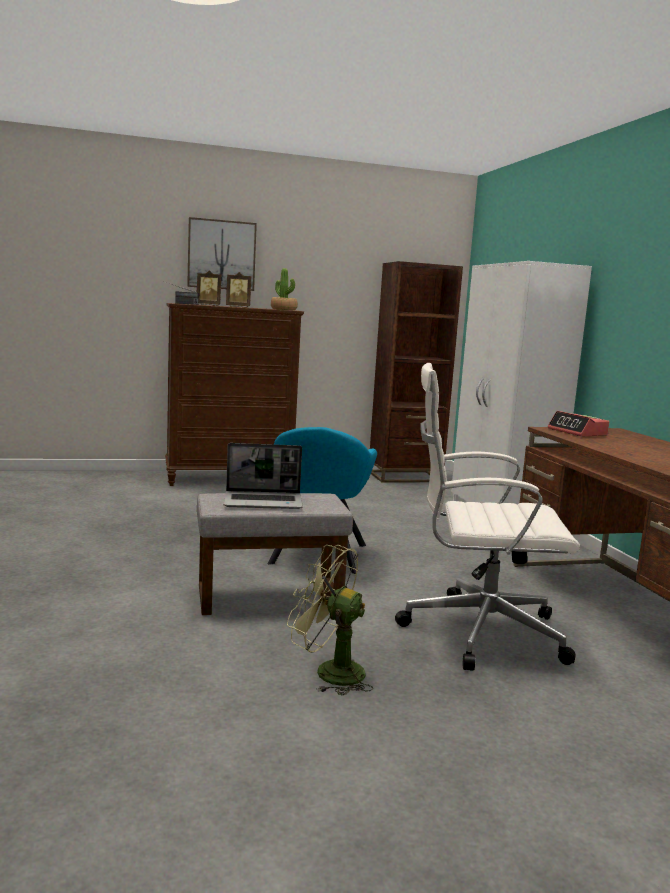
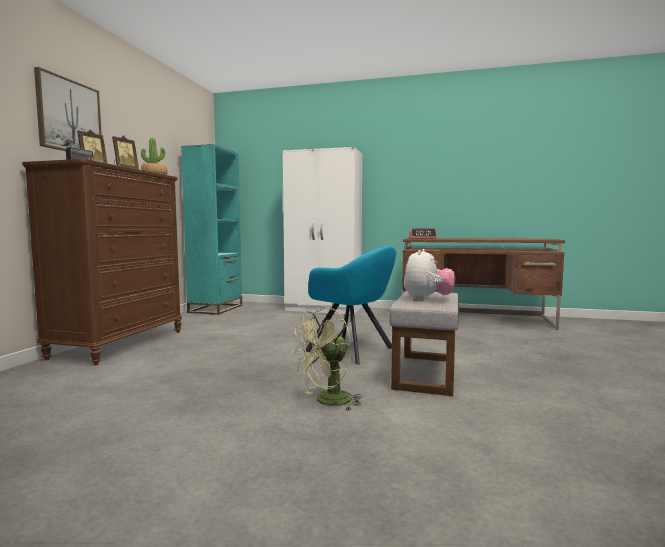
camera: 60 degrees left, 5 degrees down
(264, 502) = (427, 299): laptop -> plush toy
(329, 672) = (549, 377): green fan -> green fan (327, 402)
(405, 477) = (216, 309): brown bookcase -> turquoise bookcase
(478, 631) = (491, 342): white office chair -> none

